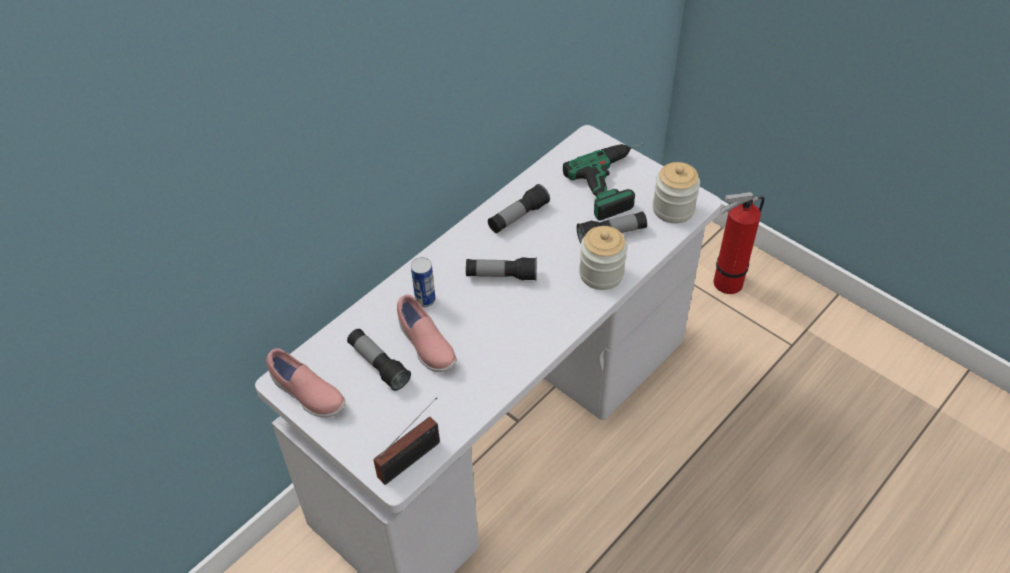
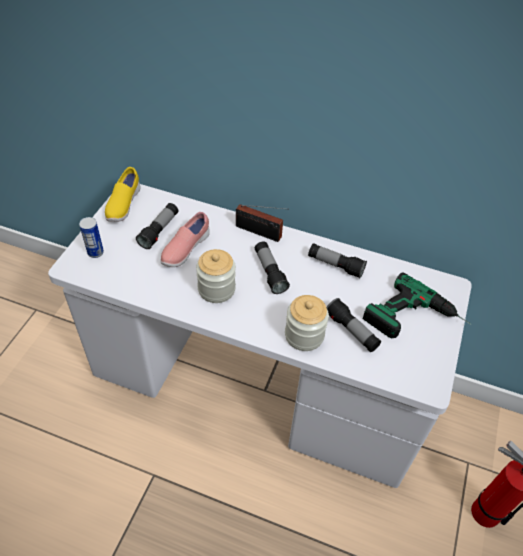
camera: 65 degrees right, 0 degrees up
(307, 395) = (123, 205): pink shoe -> yellow shoe
(413, 458) = (87, 271): radio -> radio (260, 233)
(425, 300) = (226, 237): can -> can (95, 252)
(673, 209) = (409, 370): jar -> jar (216, 289)

